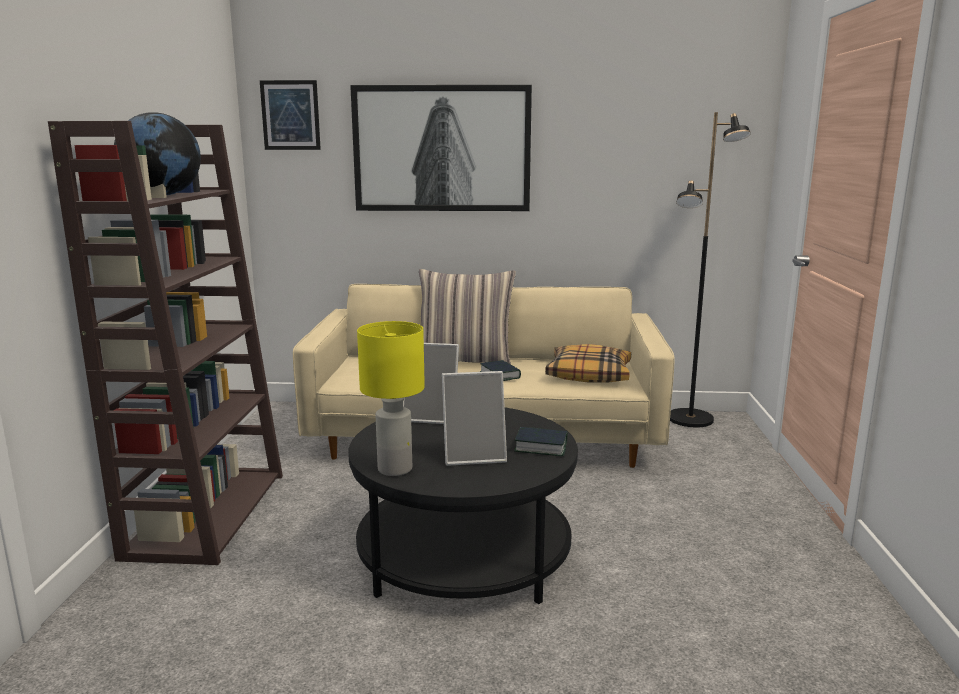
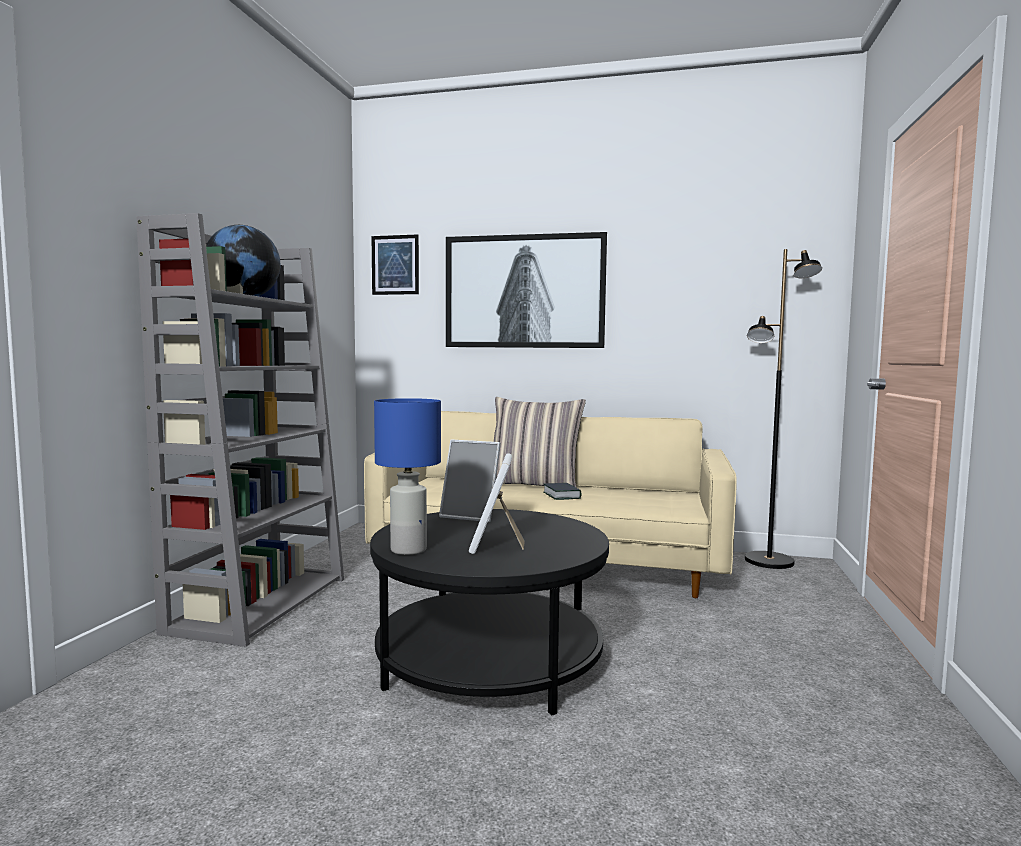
camera: 10 degrees right, 10 degrees down
(207, 513) = (260, 603): brown bookcase -> grey bookcase
(394, 469) = (407, 550): yellow table lamp -> blue table lamp
(474, 455) = (495, 545): picture frame -> picture frame turned 90 degrees clockwise
(541, 447) = (569, 543): book -> none
(589, 375) = (652, 500): pillow -> none

